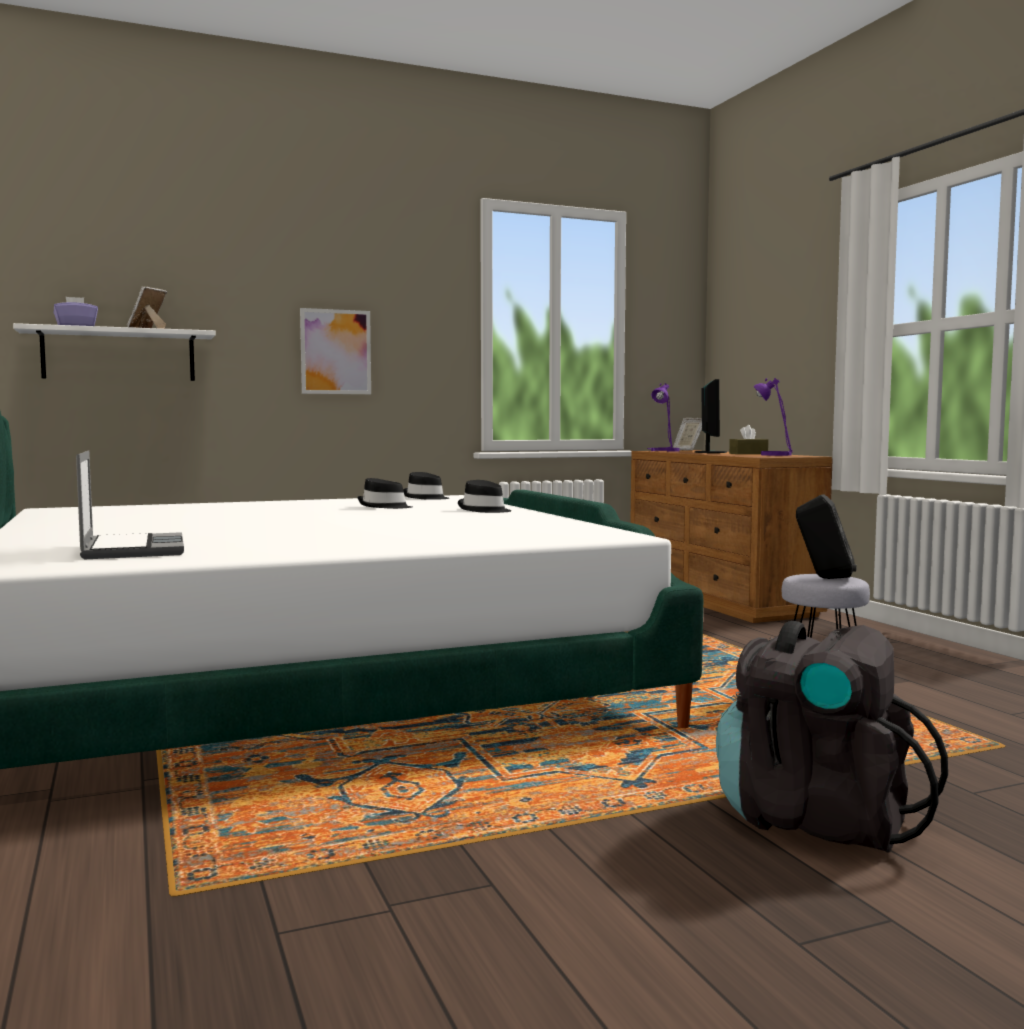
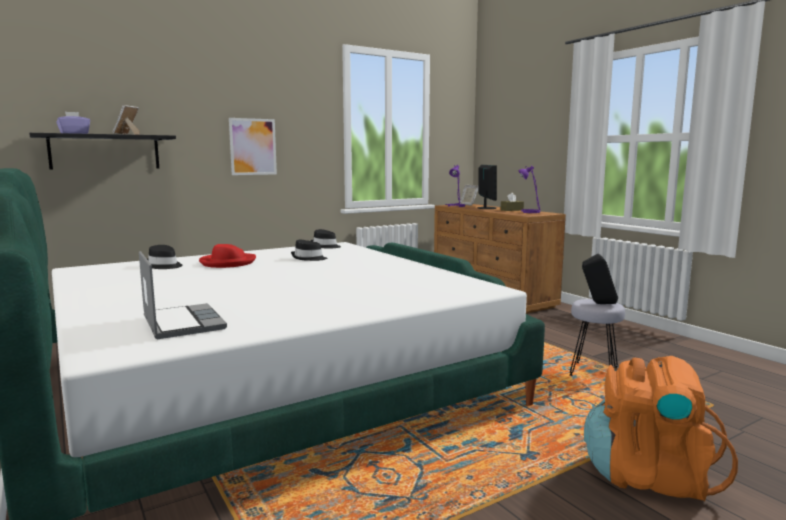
camera: 10 degrees left, 5 degrees up
(119, 355) = (105, 152): white shelf -> black shelf
(262, 508) = (228, 262): none -> red hat
(484, 510) = (377, 260): black hat -> black hat (164, 265)
(817, 820) = (648, 476): black backpack -> orange backpack

